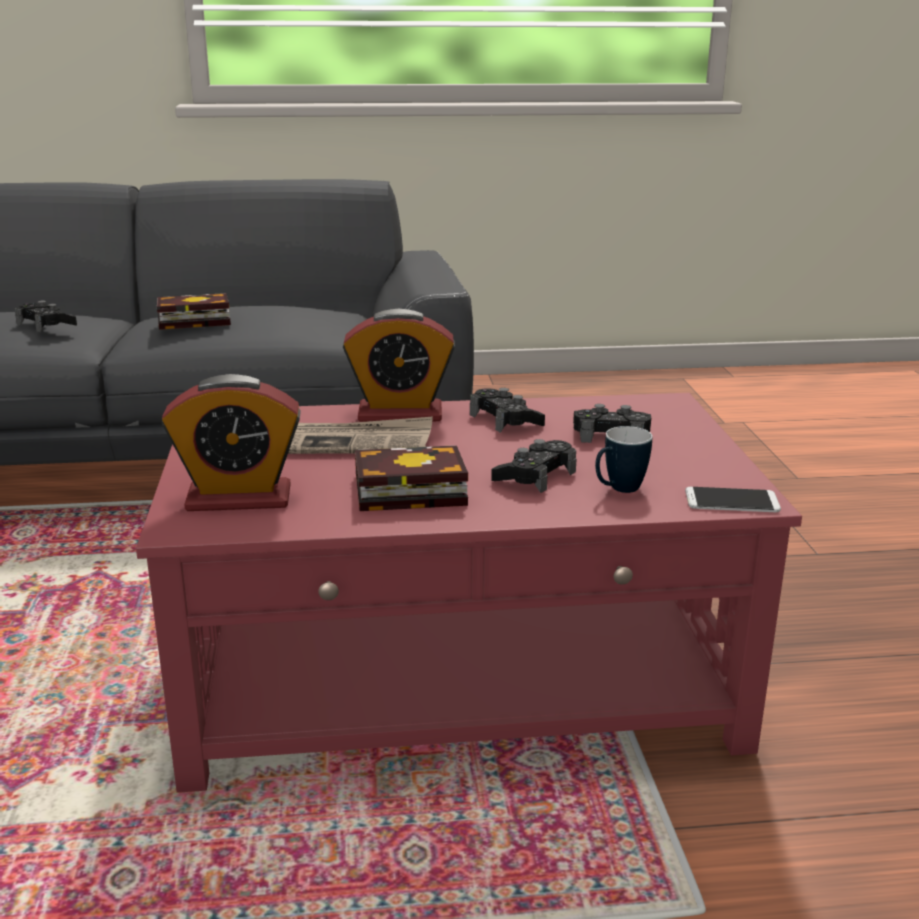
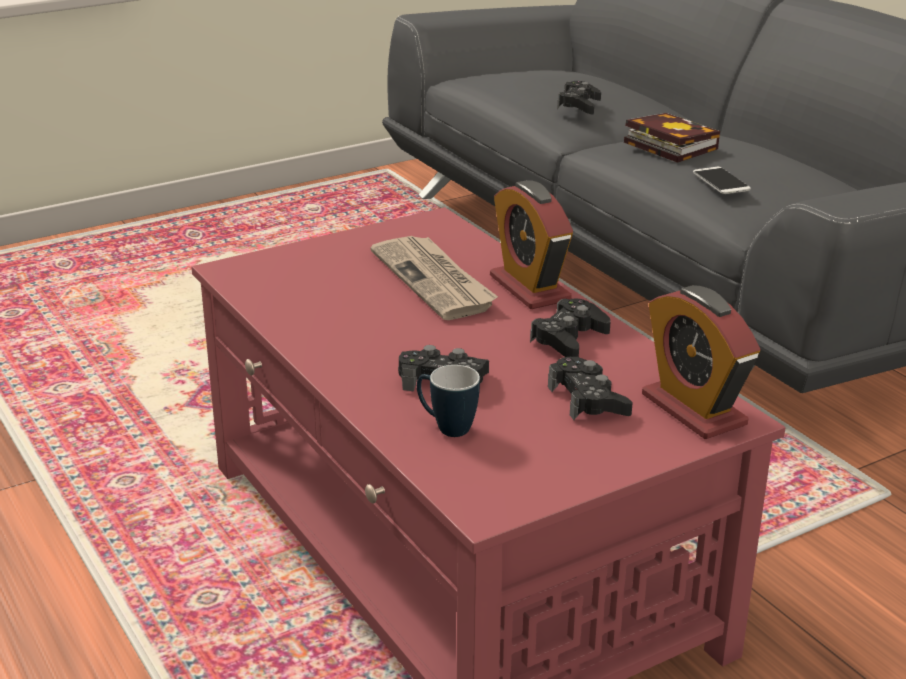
camera: 65 degrees right, 5 degrees up
(239, 498) = (292, 274): alarm clock -> alarm clock (693, 410)
(404, 490) = (359, 330): book -> none
(731, 501) = (472, 494): phone -> phone (721, 181)

